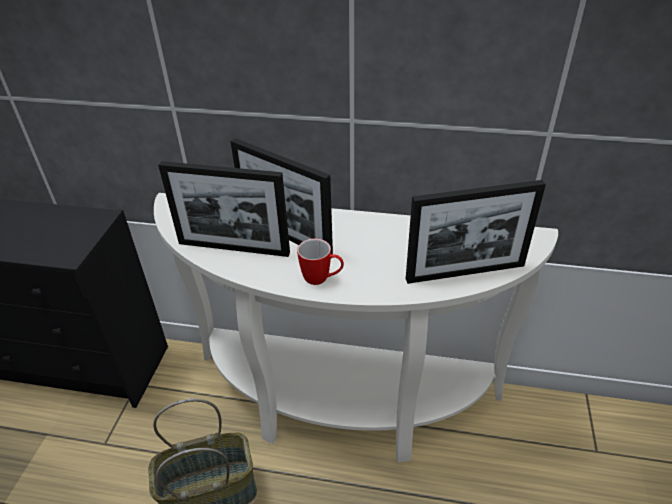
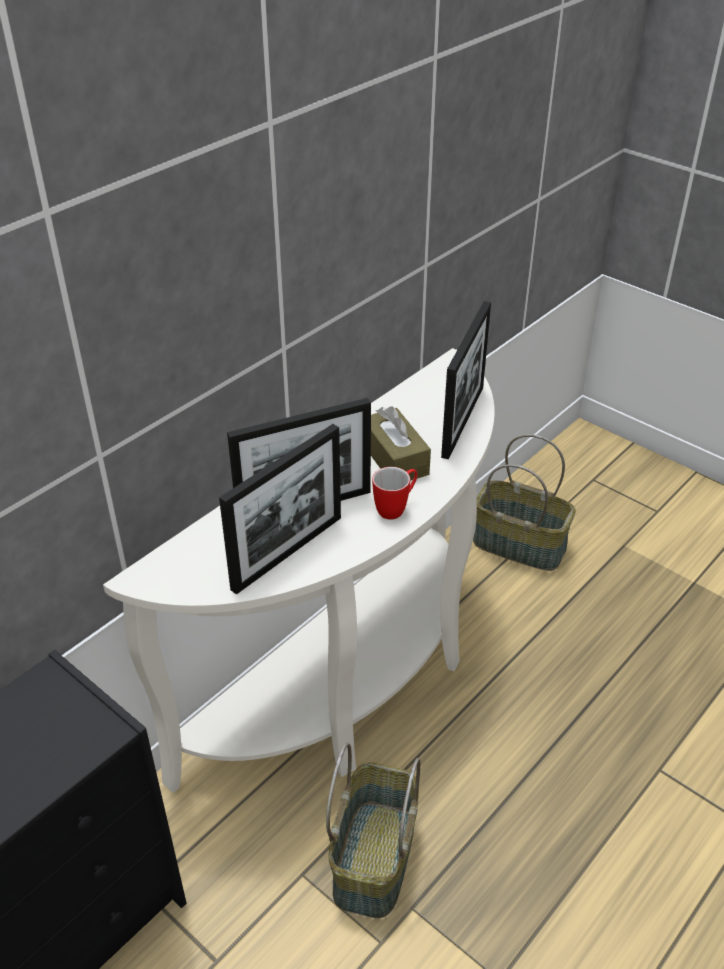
camera: 60 degrees left, 0 degrees up
(379, 255) = (394, 458): none -> brown tissue box
(568, 446) = (520, 544): none -> basket

